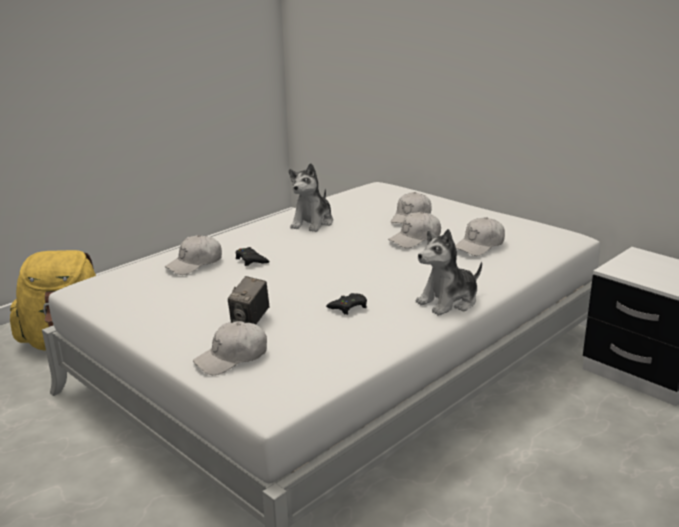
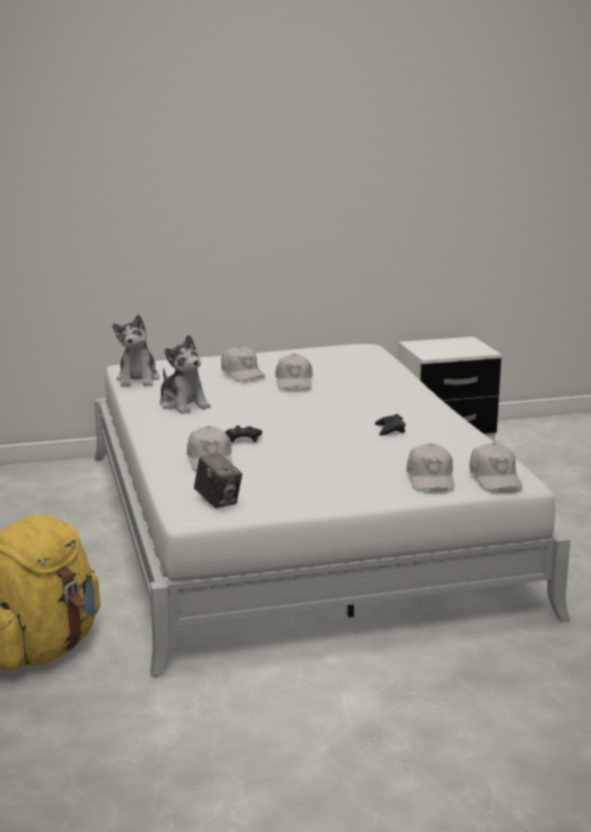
camera: 60 degrees left, 5 degrees down
(250, 321) = (370, 462): camera -> camera (218, 501)
(449, 302) = (422, 403): plush toy -> plush toy (138, 379)
(480, 246) = (345, 369): white cap -> white cap (495, 478)

